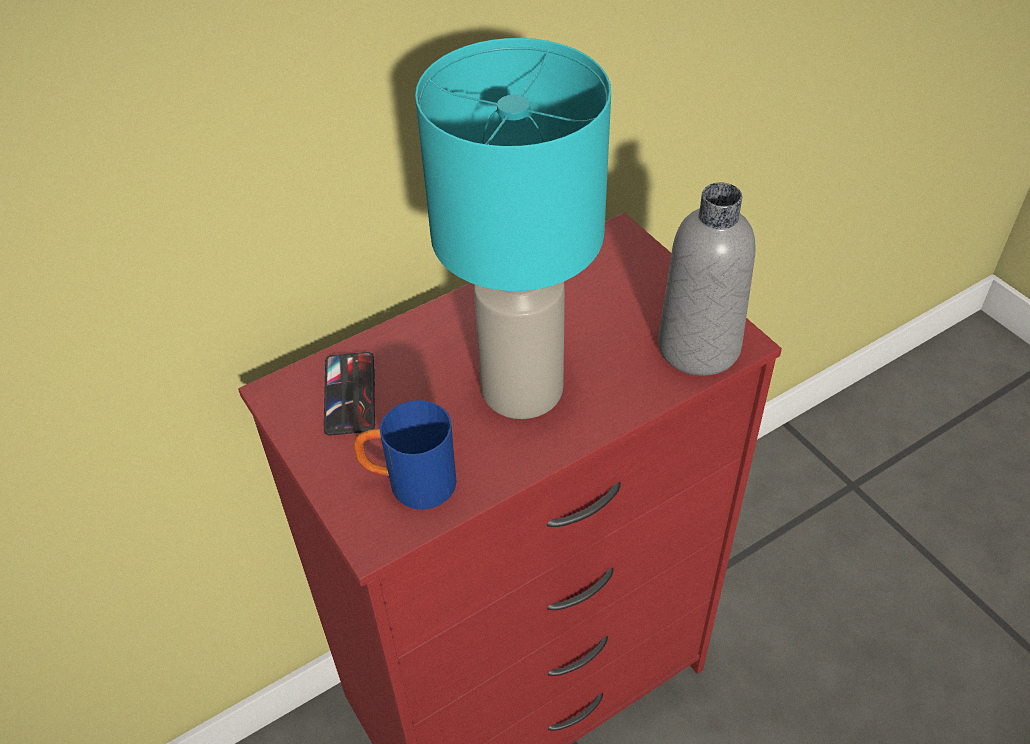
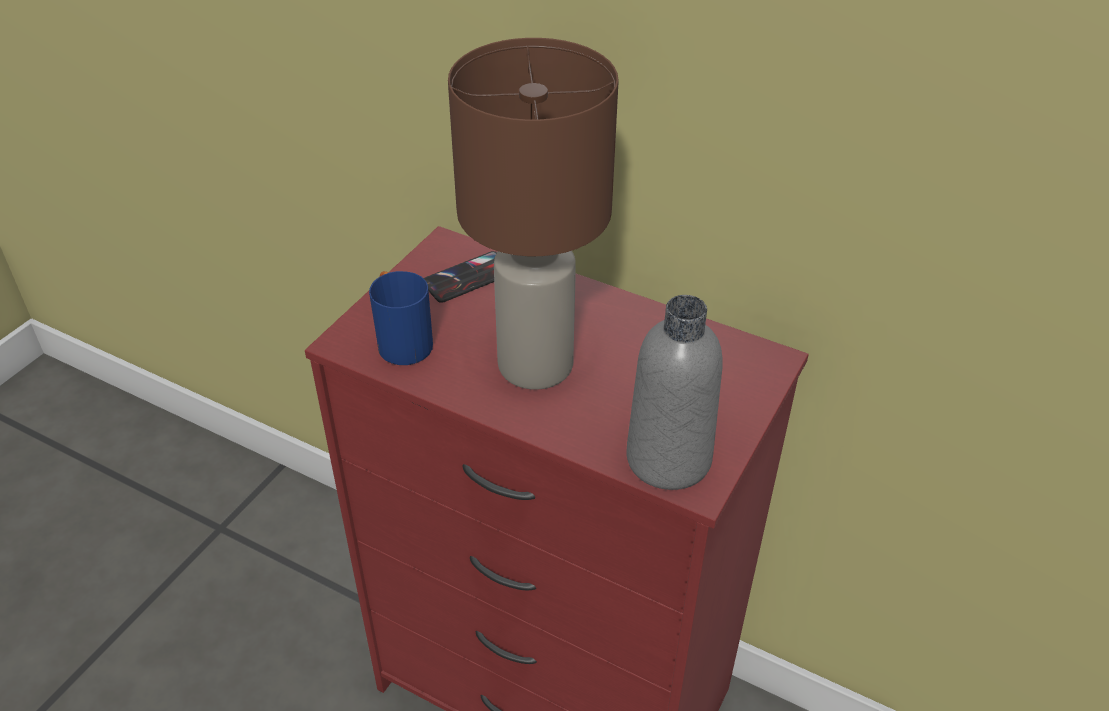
camera: 60 degrees right, 5 degrees down
(519, 390) = (533, 364): turquoise table lamp -> brown table lamp

